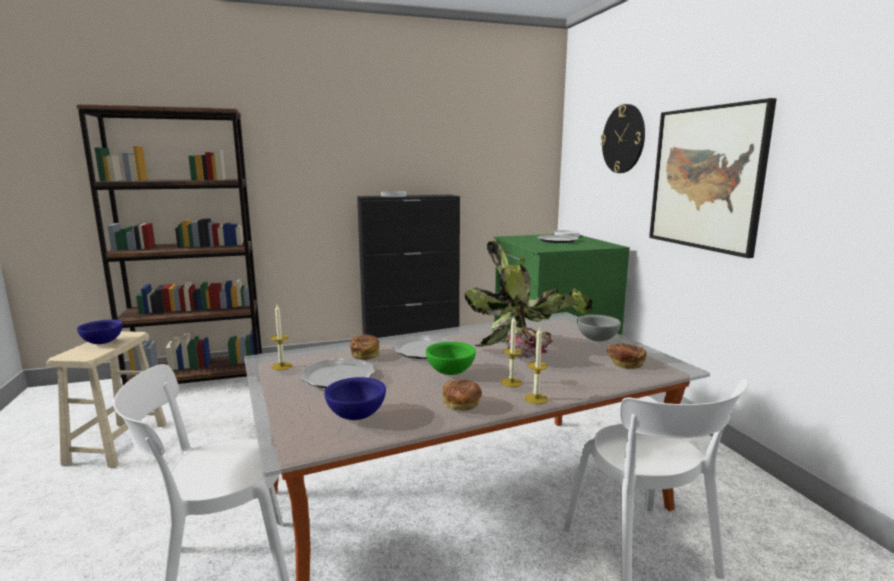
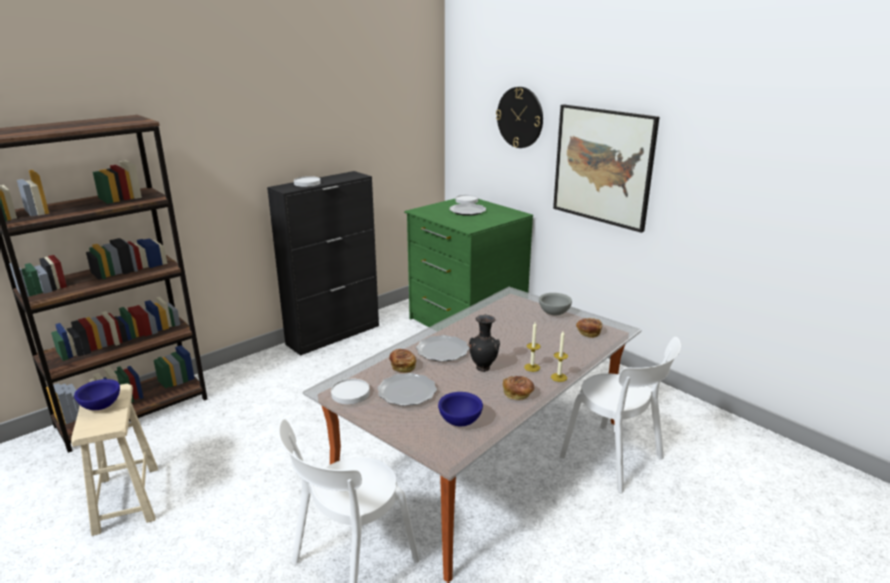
camera: 25 degrees left, 10 degrees up
(282, 366) = (350, 393): candle -> white plate
(451, 372) = (483, 368): green bowl -> black vase
(526, 353) = (517, 337): potted plant -> none

